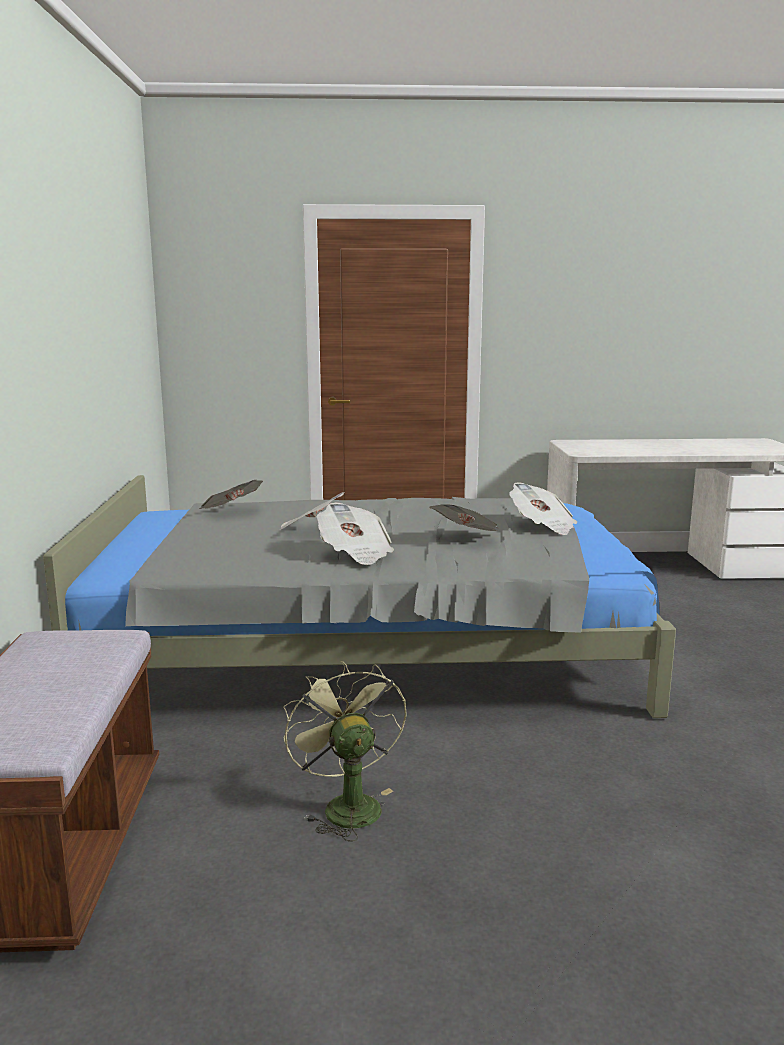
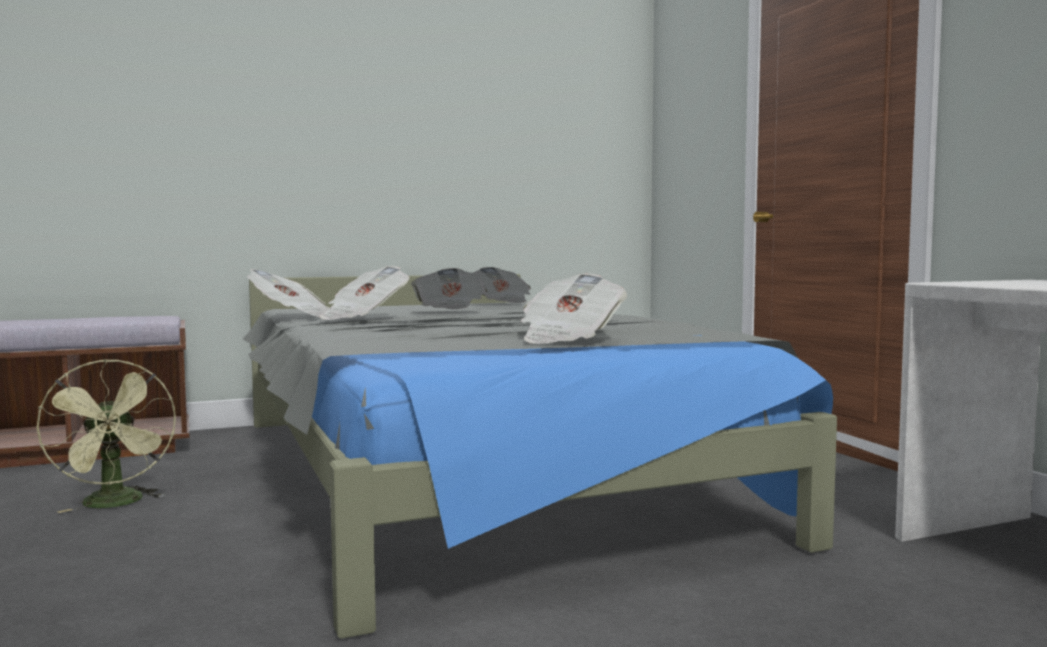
camera: 70 degrees right, 10 degrees down
(346, 805) = (115, 504): green fan -> green fan turned 105 degrees clockwise
(466, 537) = (463, 326): newspaper -> newspaper (292, 316)

